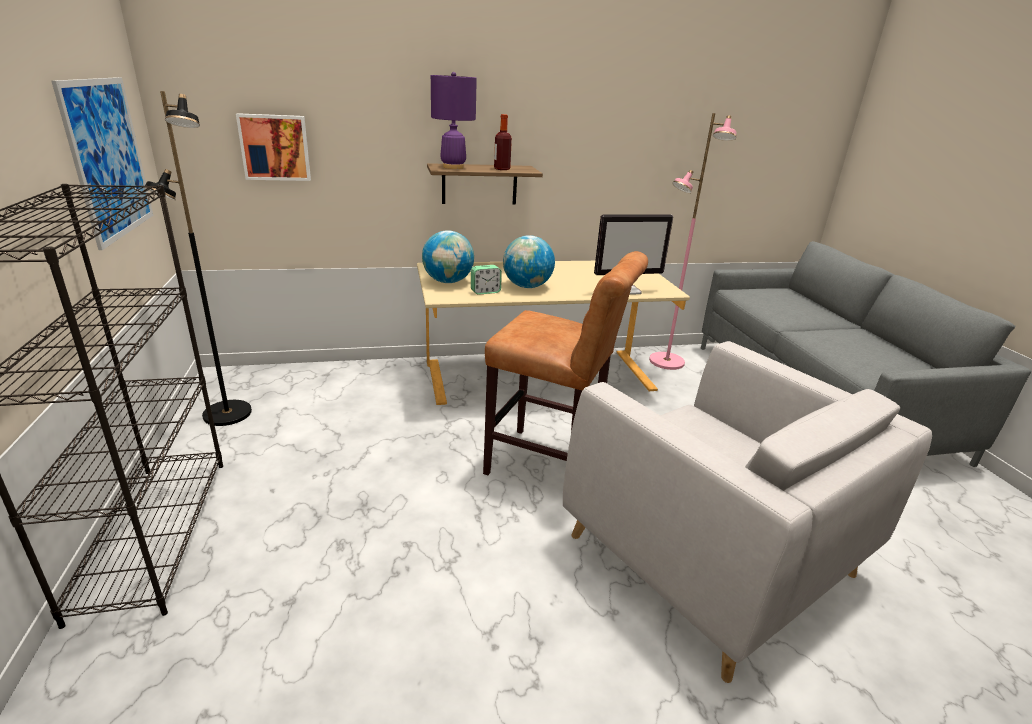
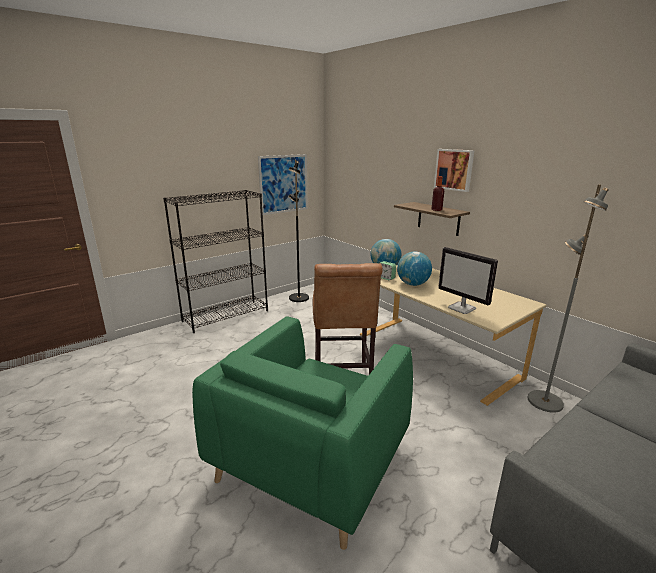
camera: 65 degrees right, 5 degrees down
(275, 147) = (356, 186): picture -> picture (454, 169)
(453, 167) = (414, 205): purple table lamp -> none
(666, 362) = (544, 402): pink floor lamp -> grey floor lamp
(711, 555) = (311, 462): grey armchair -> green armchair

